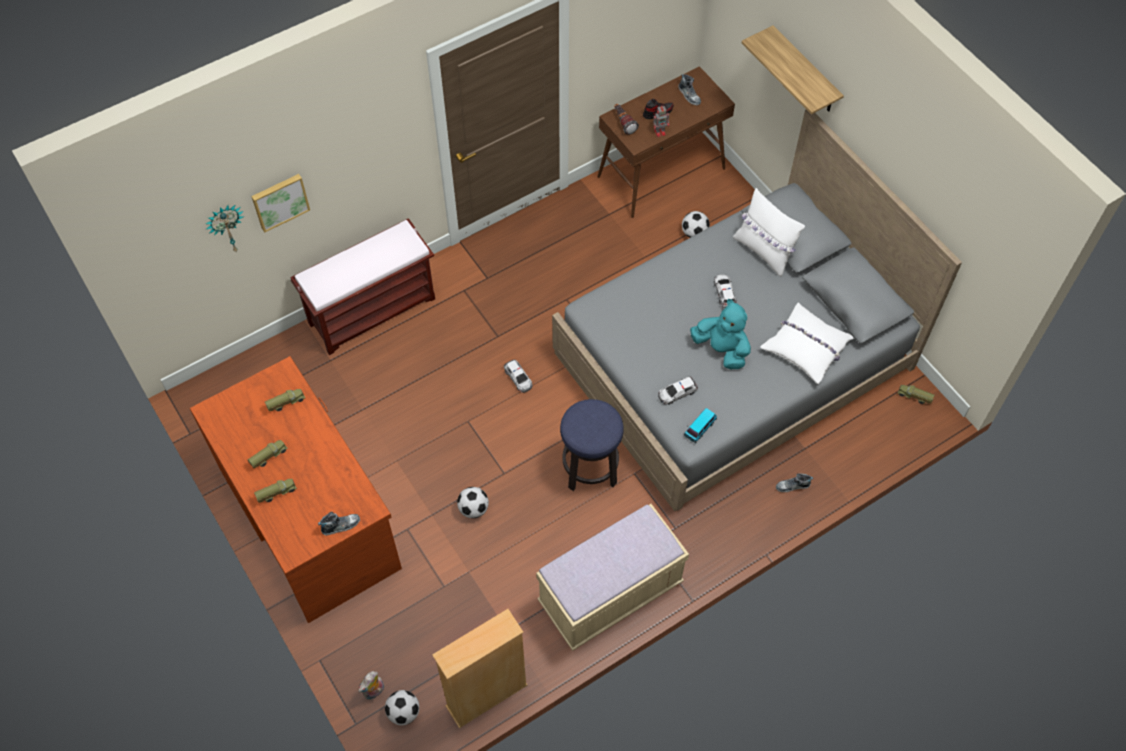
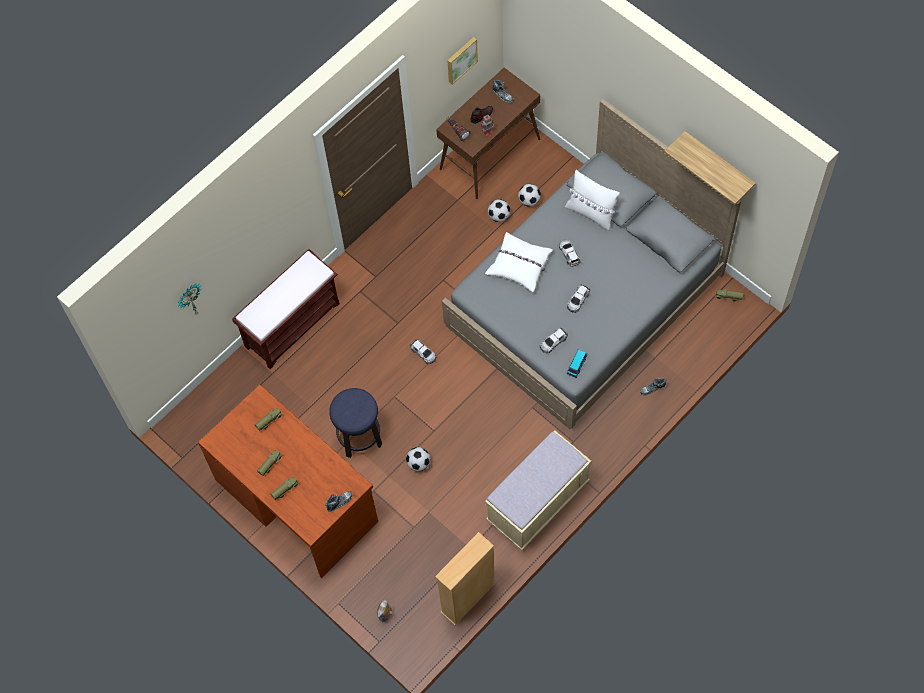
camera: 10 degrees left, 5 degrees up
(280, 201) = (223, 269): picture -> picture (461, 59)
(403, 712) = (411, 624): football -> football (499, 216)
(590, 467) = (498, 410): stool -> stool (359, 436)
(721, 349) = (578, 300): turquoise plush toy -> toy car
(805, 71) = (594, 74): shelf -> shelf (718, 163)
(806, 347) = (640, 283): white pillow -> white pillow (519, 265)

